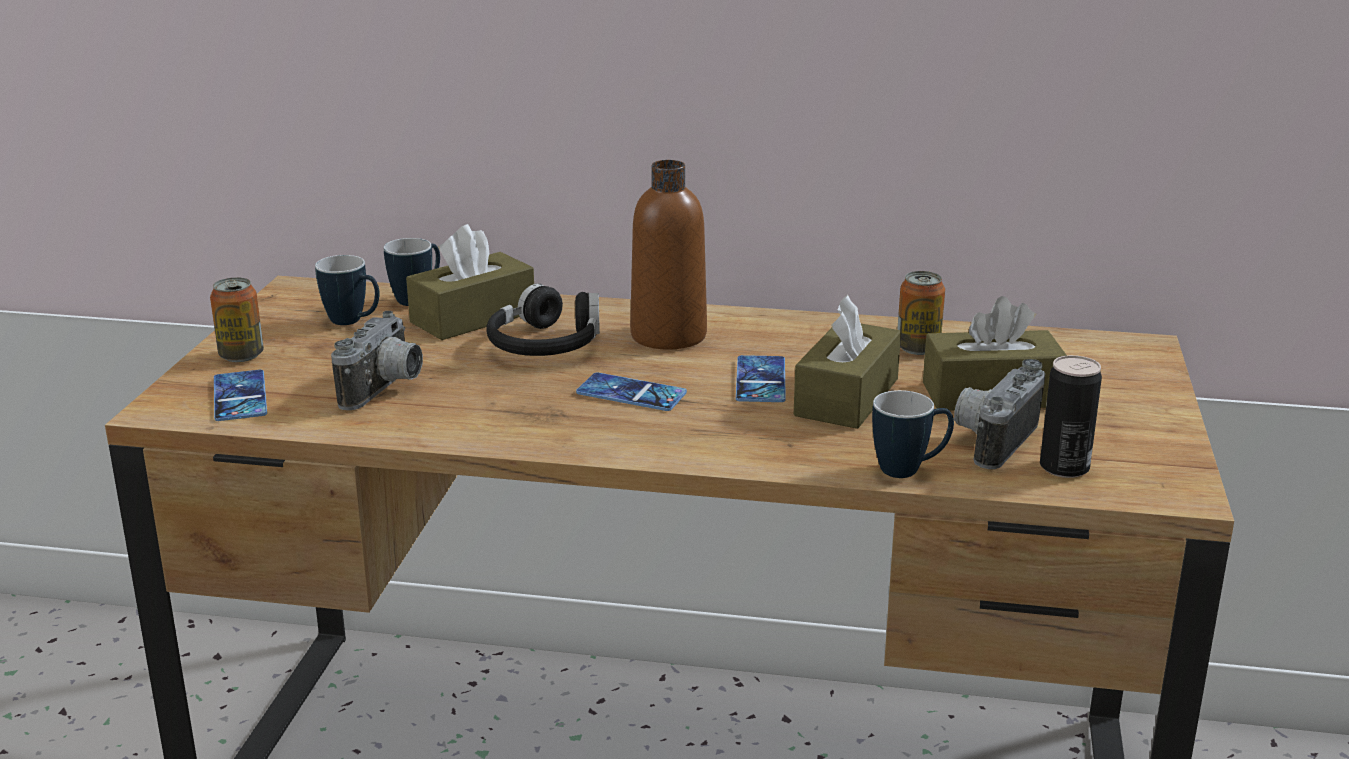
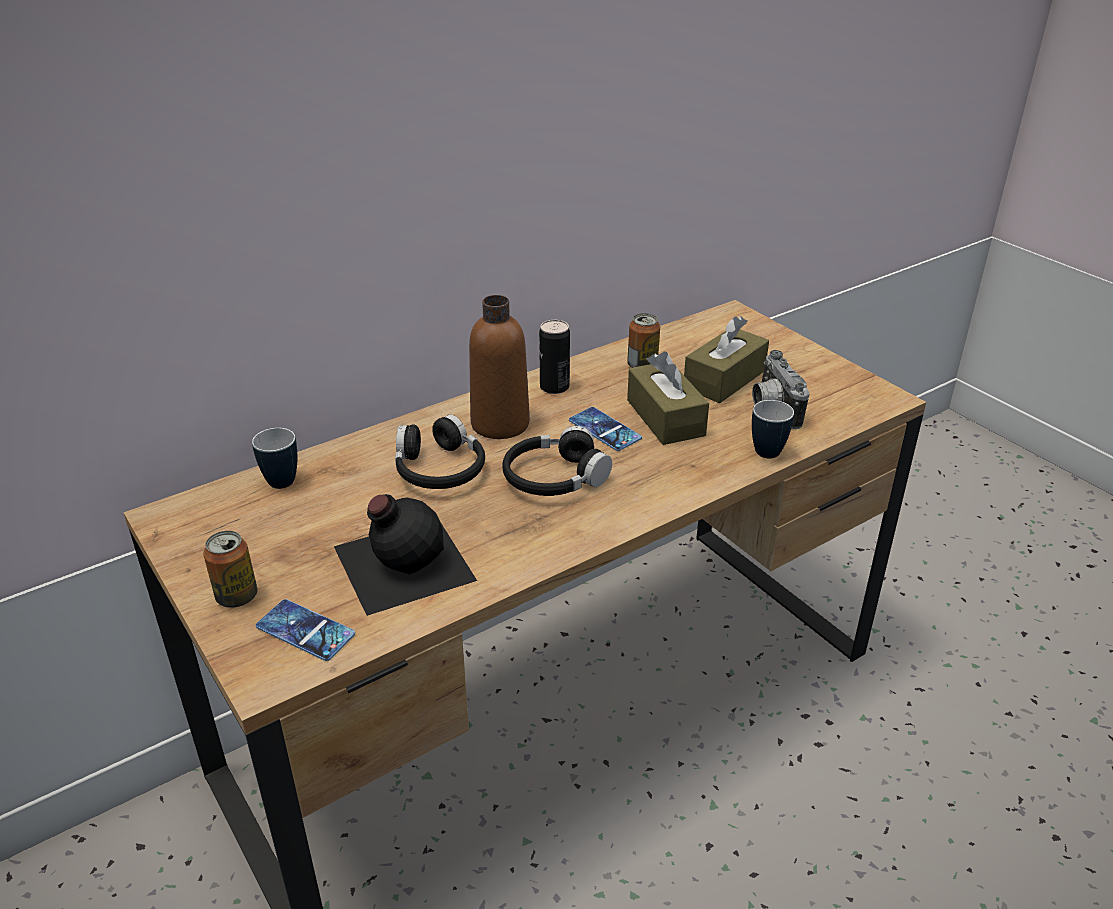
camera: 45 degrees left, 10 degrees up
(353, 322) = (270, 521): mug -> none
(386, 390) = (401, 562): camera -> black bottle
(473, 317) = (351, 473): brown tissue box -> none
(631, 393) = (554, 478): phone -> black headphones
(1064, 467) = (825, 408): can -> can (554, 387)

